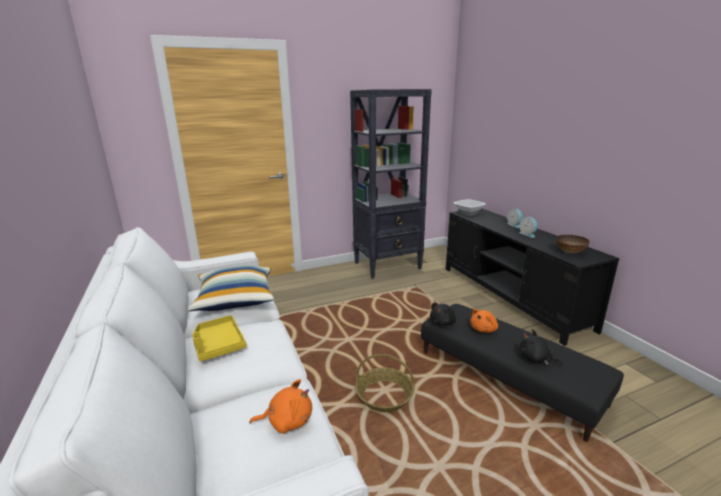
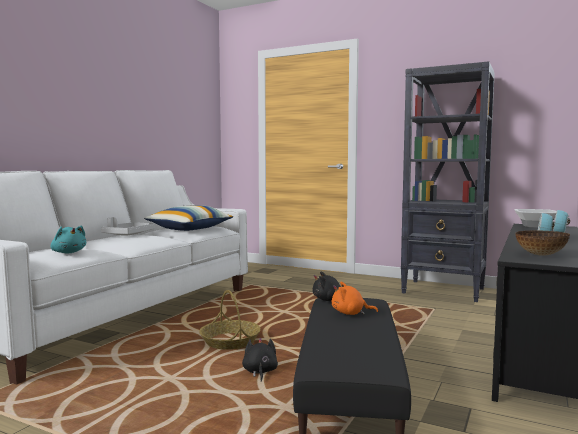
camera: 50 degrees right, 15 degrees down
(218, 345) = (128, 235): yellow tray -> grey tray
(287, 421) = (68, 252): orange plush toy -> turquoise plush toy
(535, 358) = (336, 338): black plush toy -> black plush toy (259, 372)

